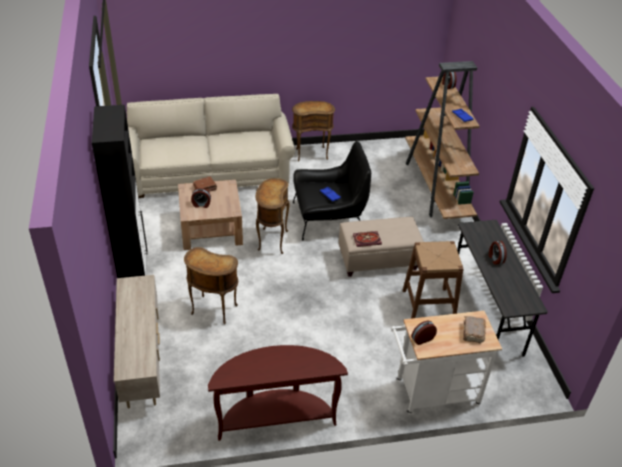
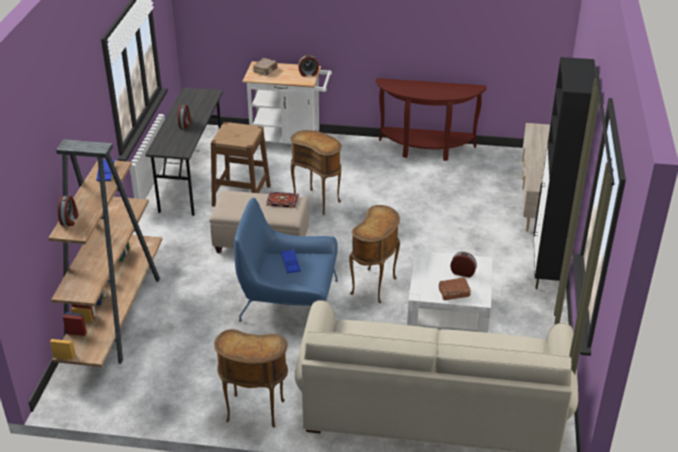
camera: 160 degrees left, 5 degrees down
(211, 228) = (448, 316): brown coffee table -> white coffee table
(213, 311) = (463, 228): brown side table -> brown side table (318, 201)
(329, 218) = (288, 301): black armchair -> blue armchair

